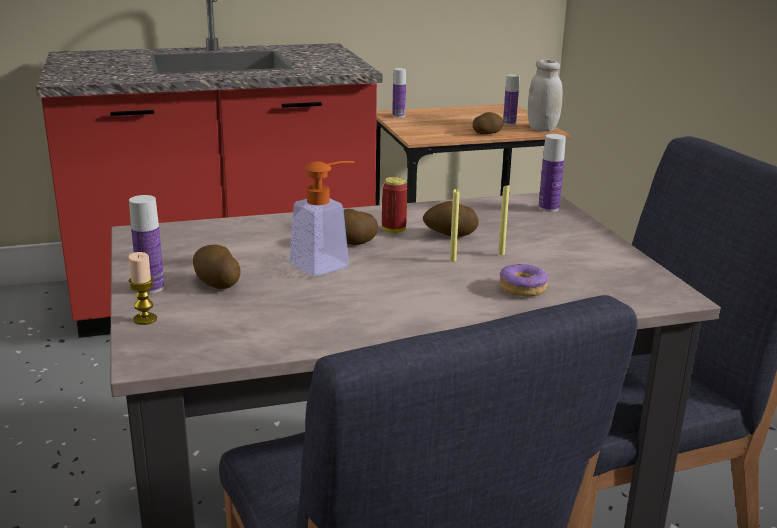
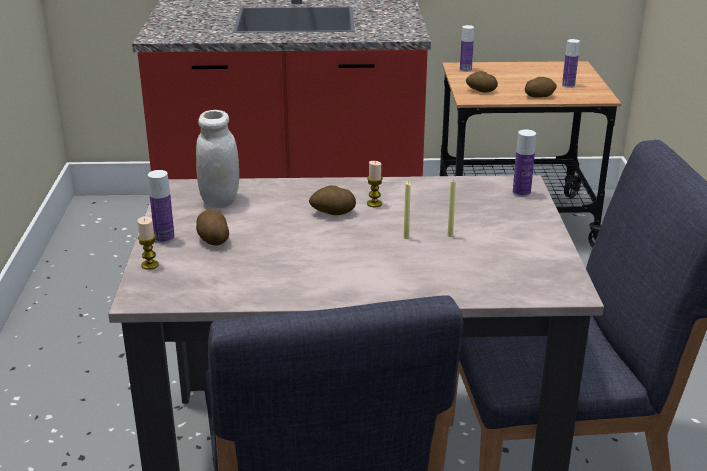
camera: 15 degrees right, 5 degrees up
(327, 263) = (304, 230): soap dispenser -> none
(393, 230) = (374, 204): can -> candle
(450, 234) = (418, 212): potato -> potato (481, 91)
(523, 288) = (447, 270): donut -> none
(542, 129) = (597, 94): white jar -> white jar (220, 200)

